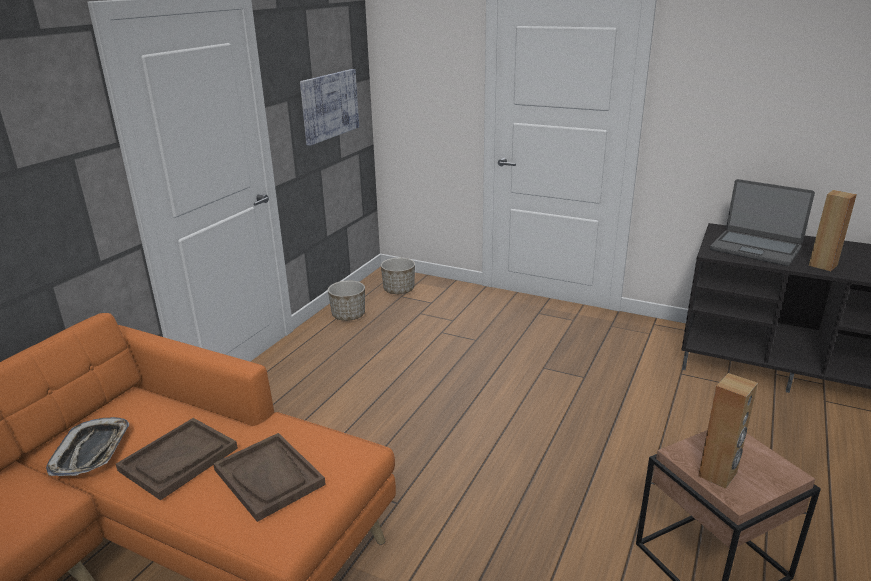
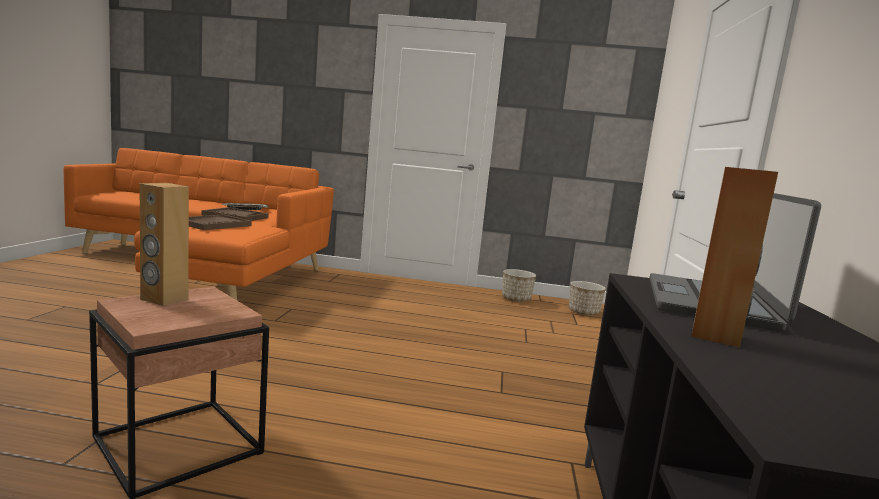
camera: 70 degrees right, 15 degrees down
(329, 105) = (578, 126): picture -> none

